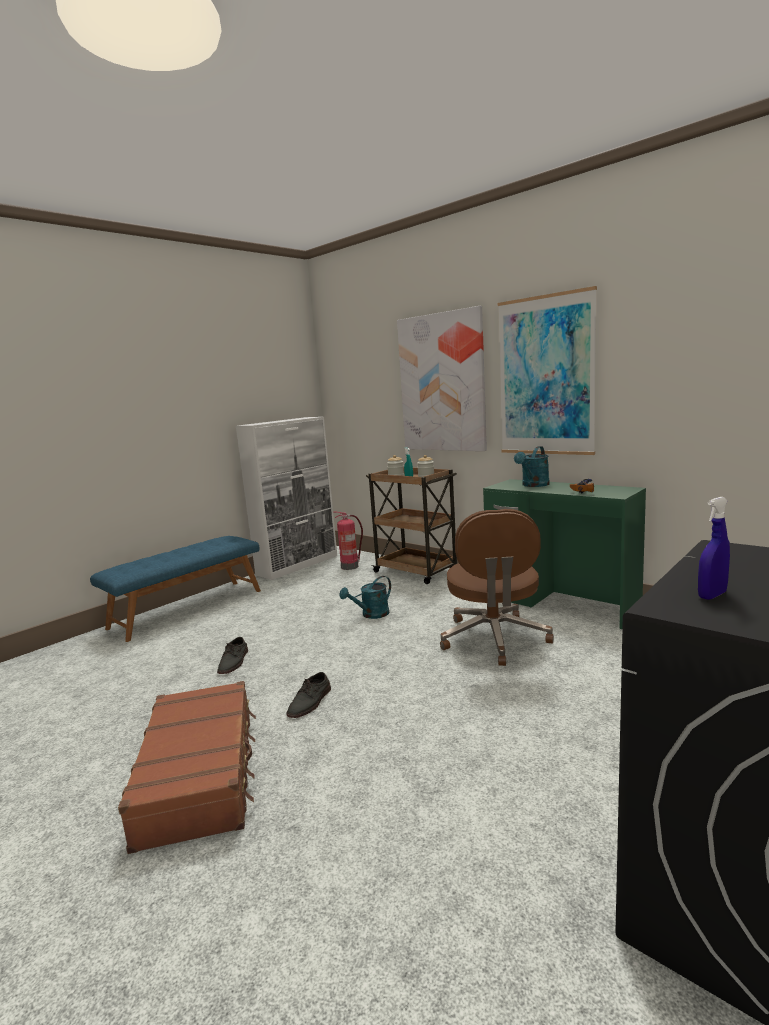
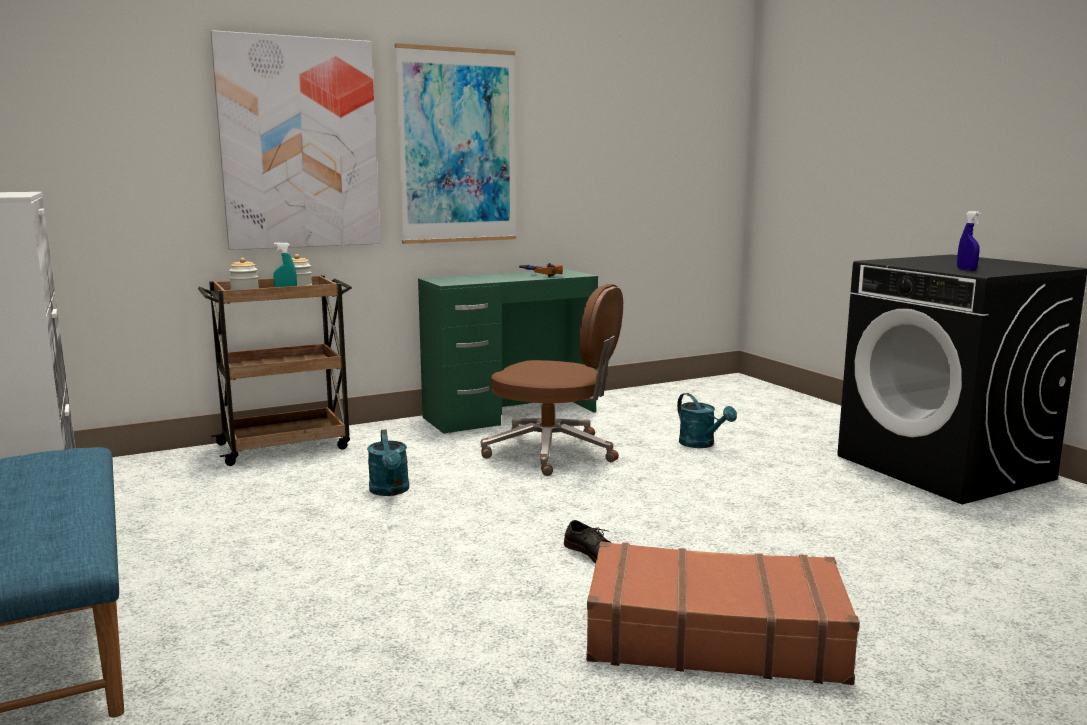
camera: 70 degrees left, 0 degrees up
(234, 662) = (409, 597): grey shoe -> none
(350, 566) = (163, 475): fire extinguisher -> none
(533, 485) = (476, 278): turquoise watering can -> turquoise watering can (701, 444)

